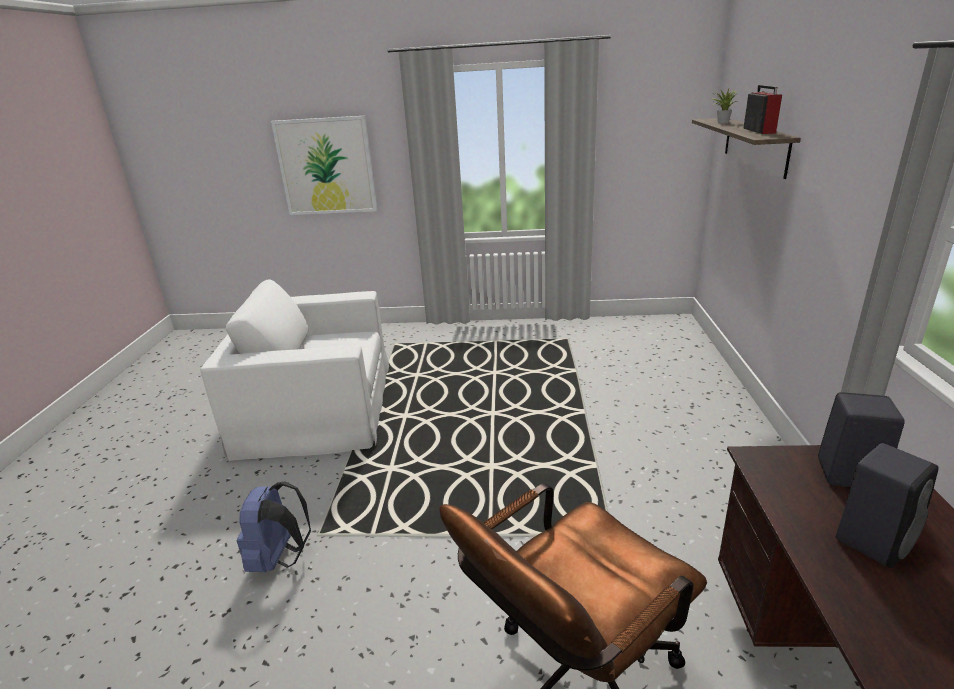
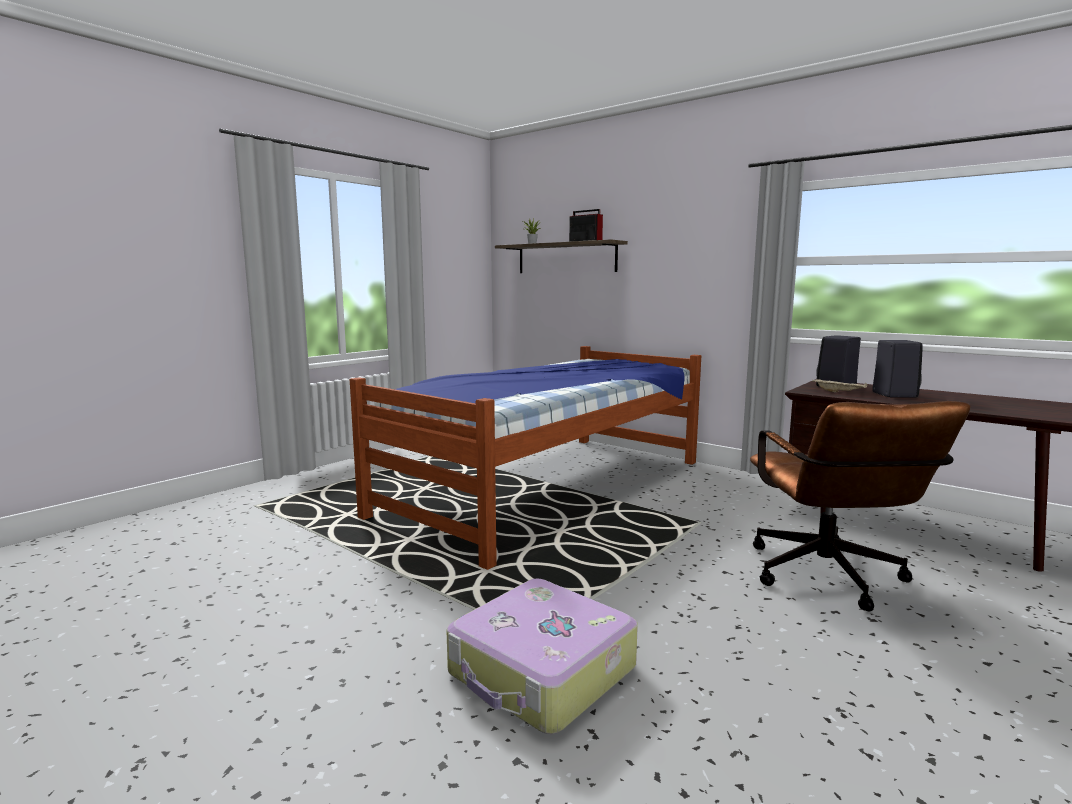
camera: 55 degrees left, 15 degrees down
(279, 558) = (542, 672): blue backpack -> suitcase
(316, 407) = (278, 578): white armchair -> none
(326, 166) = (109, 268): picture -> none
(577, 415) = (547, 486): none -> bed
(801, 487) = (839, 392): none -> beige tray

